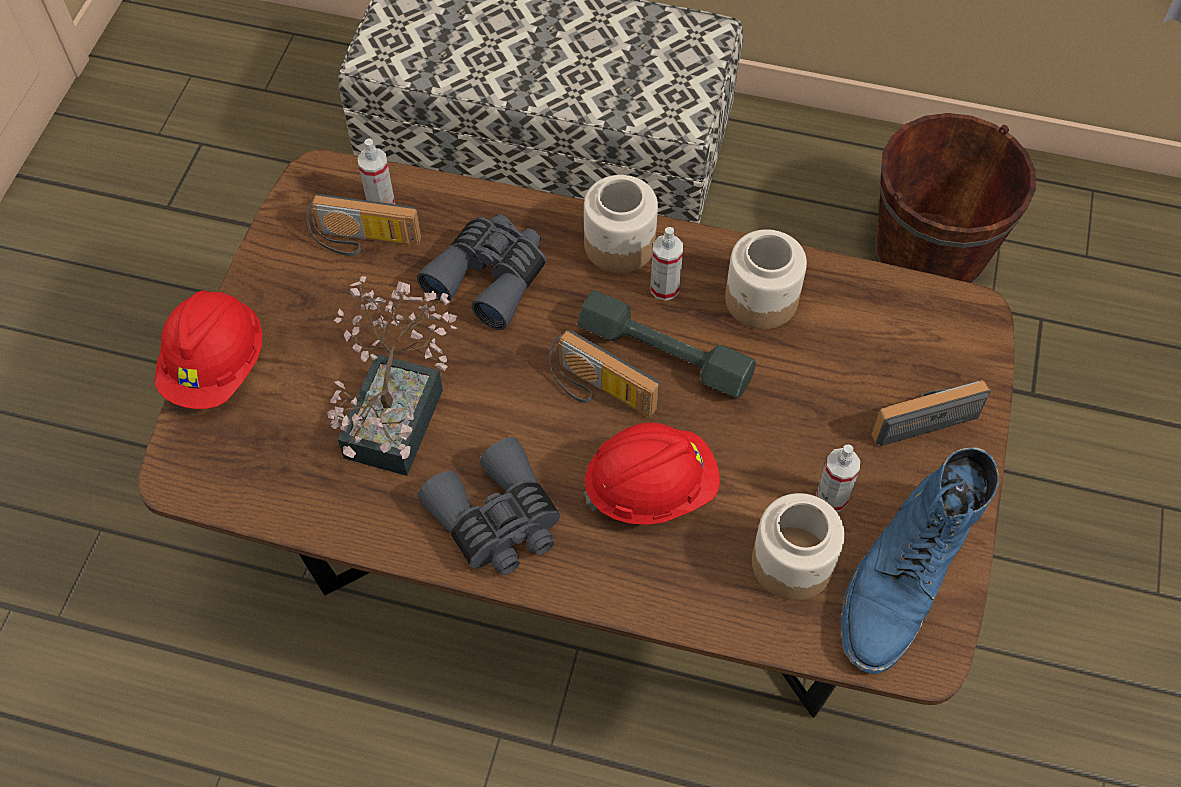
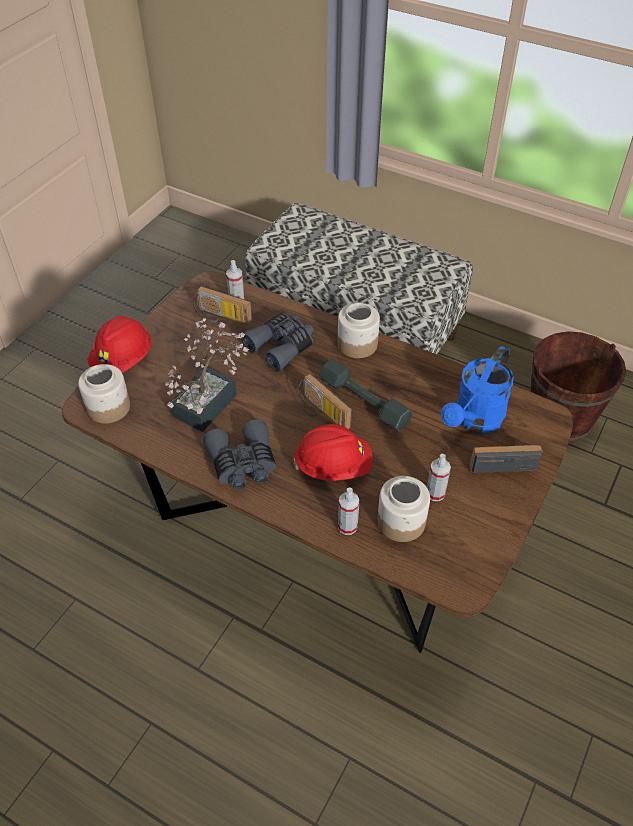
camera: 15 degrees right, 10 degrees down
(664, 288) = (375, 370): spray bottle -> spray bottle (347, 526)
(761, 300) = (427, 386): jar -> jar (108, 408)
(856, 349) = (474, 421): none -> blue watering can
(902, 579) = (463, 544): blue boot -> none

